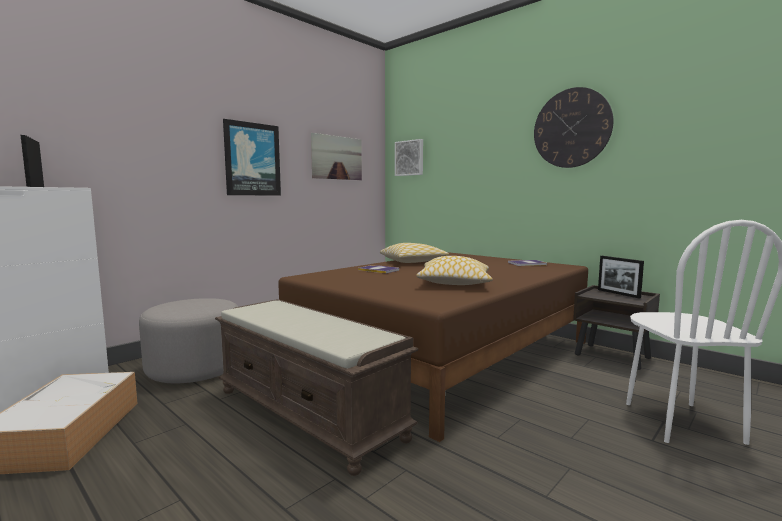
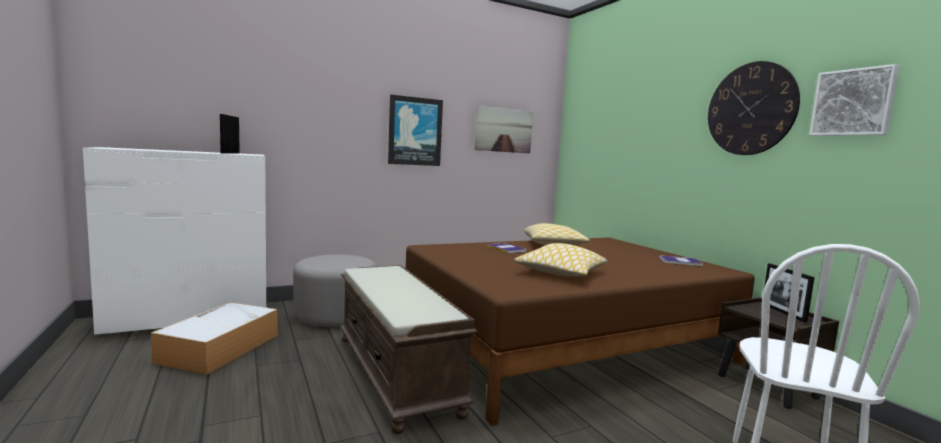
camera: 20 degrees right, 0 degrees up
(409, 158) = (583, 132): picture -> picture (853, 102)

